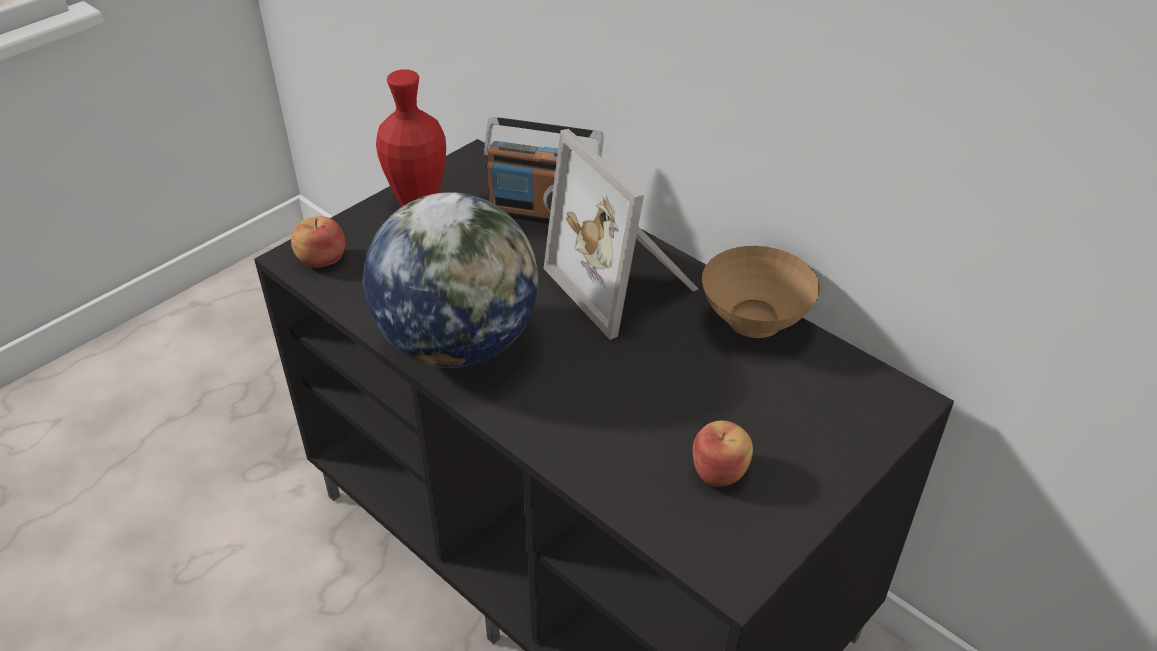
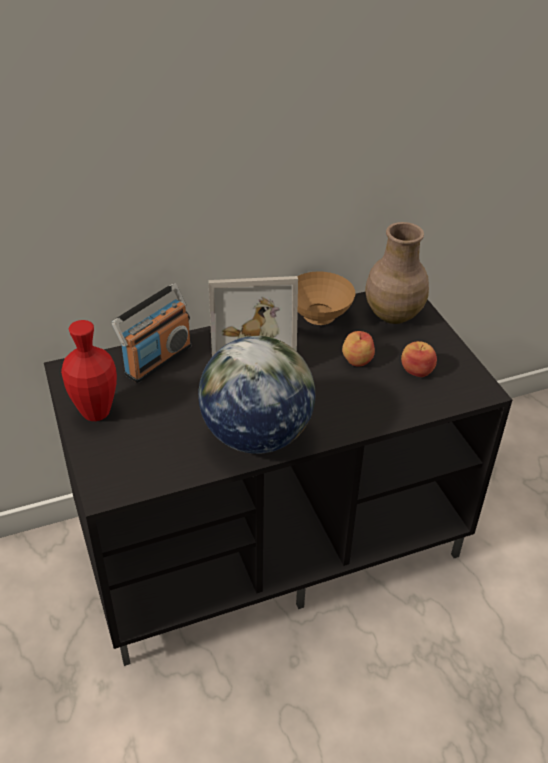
camera: 65 degrees left, 0 degrees up
(321, 259) = (118, 478): apple -> apple (356, 360)
(839, 401) = (392, 314): none -> brown vase

